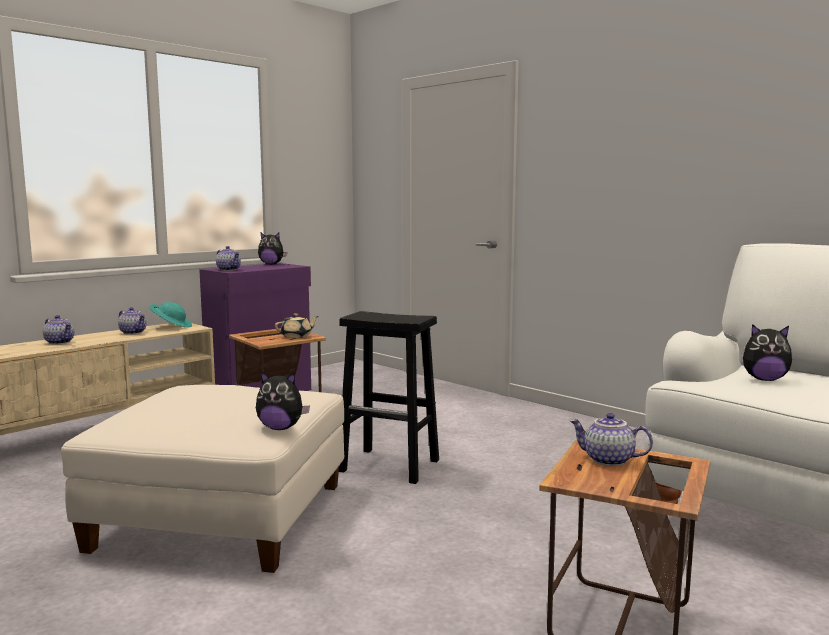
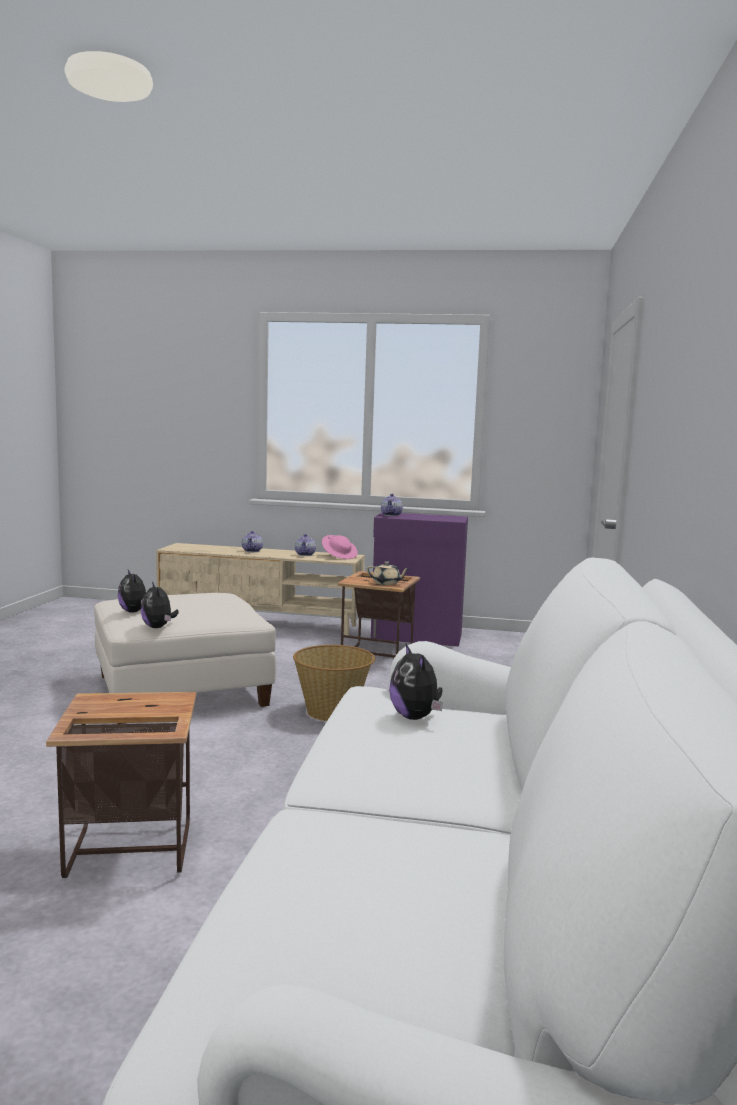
camera: 55 degrees right, 0 degrees up
(171, 326) = (339, 556): turquoise hat -> pink hat
(271, 264) = (450, 516): plush toy -> plush toy (134, 612)
(391, 466) = (332, 712): black stool -> basket
(607, 460) = (148, 705): teapot -> none

